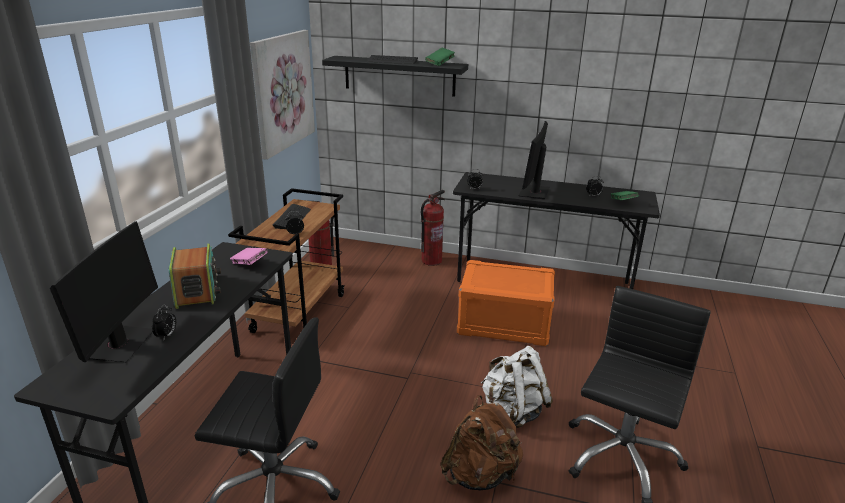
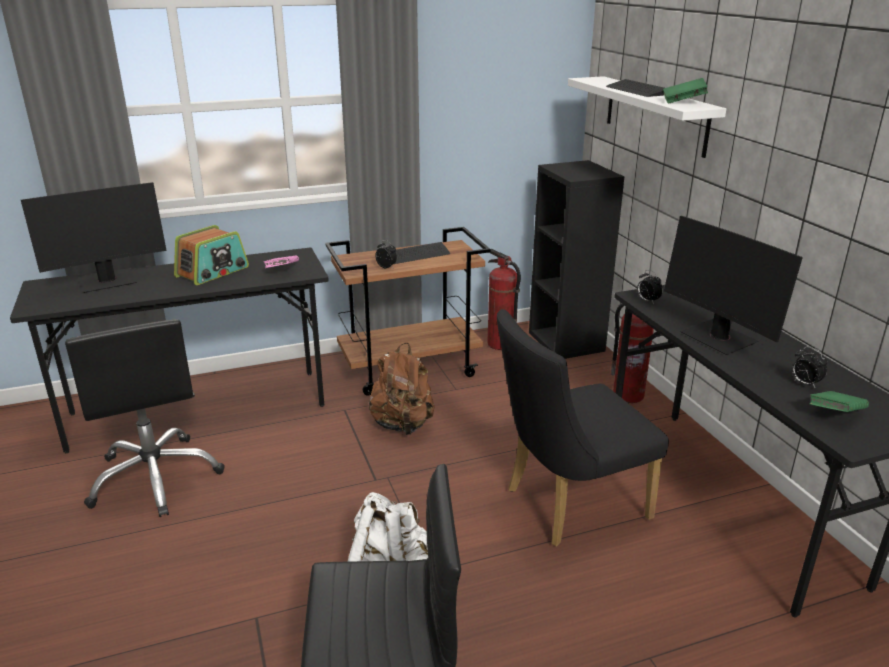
camera: 55 degrees right, 0 degrees up
(167, 336) = (132, 290): alarm clock -> none
(283, 92) = (504, 111): picture -> none
(353, 250) = (567, 342): none -> black bookcase
(399, 76) = (655, 114): black shelf -> white shelf
(480, 475) = (258, 600): brown backpack -> brown backpack (402, 425)
(503, 324) = (567, 505): orange storage box -> black chair
(534, 192) = (718, 338): monitor -> monitor turned 105 degrees counterclockwise

